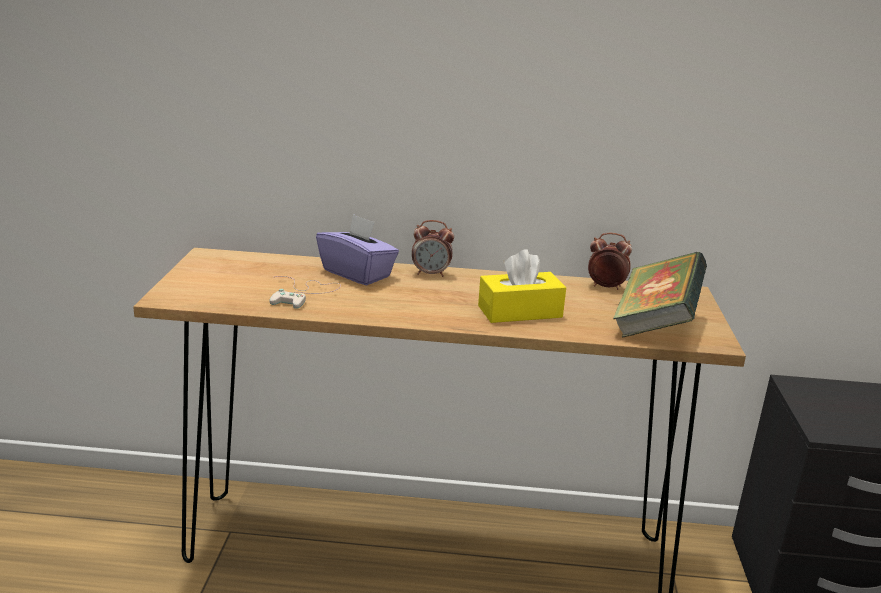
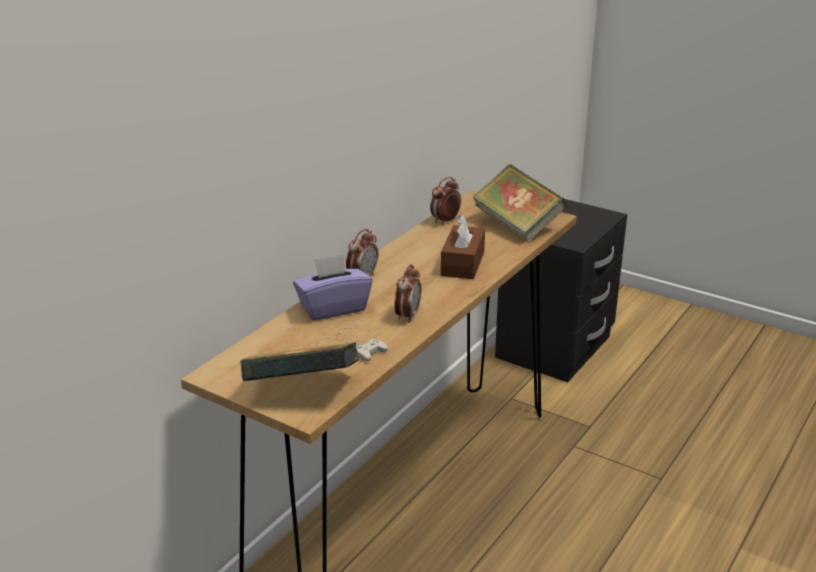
camera: 60 degrees left, 5 degrees up
(202, 289) = (302, 390): none -> book
(375, 306) = (407, 316): none -> alarm clock
(520, 312) = (462, 263): yellow tissue box -> brown tissue box

